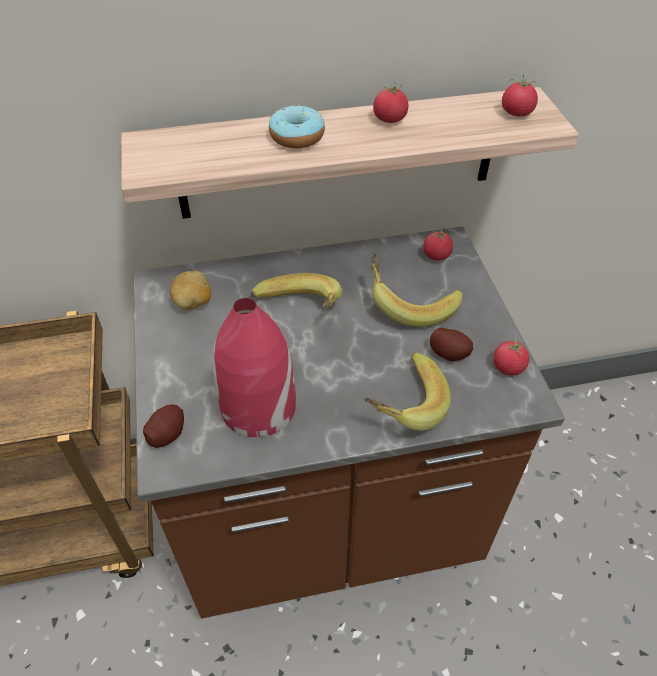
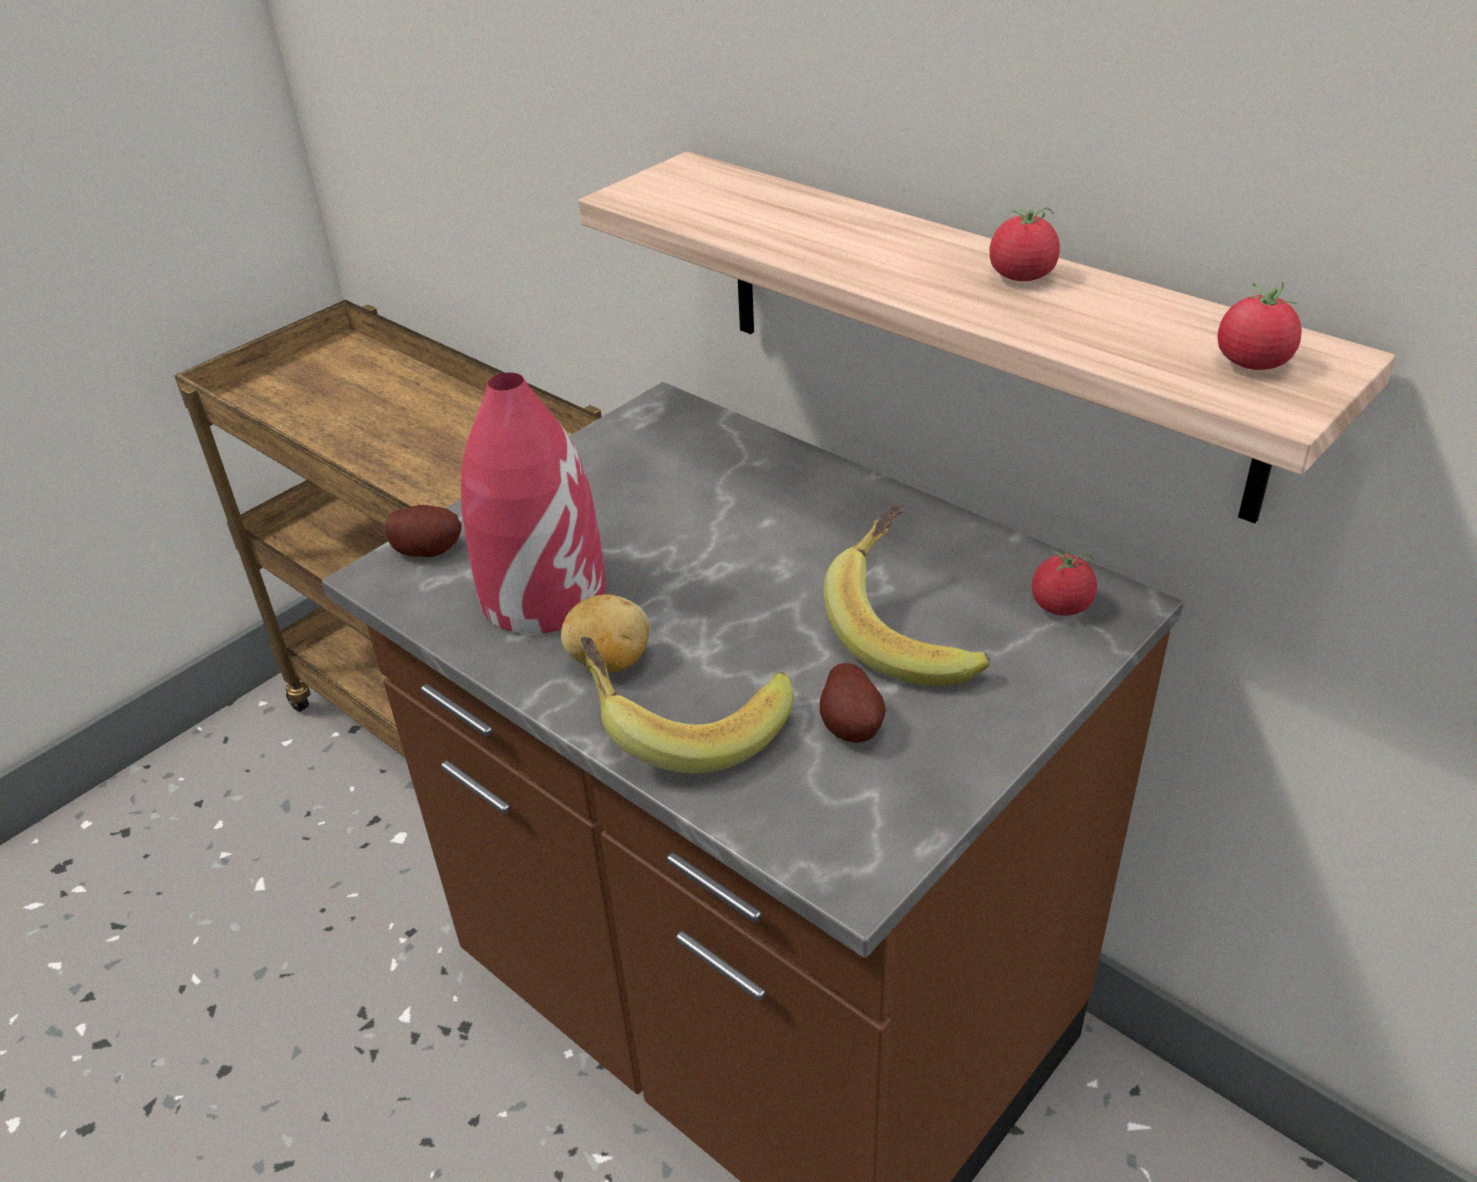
camera: 55 degrees right, 10 degrees down
(193, 303) = (662, 450): potato -> potato (609, 661)
(297, 137) = (855, 238): donut -> none
(298, 313) = (751, 539): banana -> none
(508, 367) = (901, 810): tomato -> none

